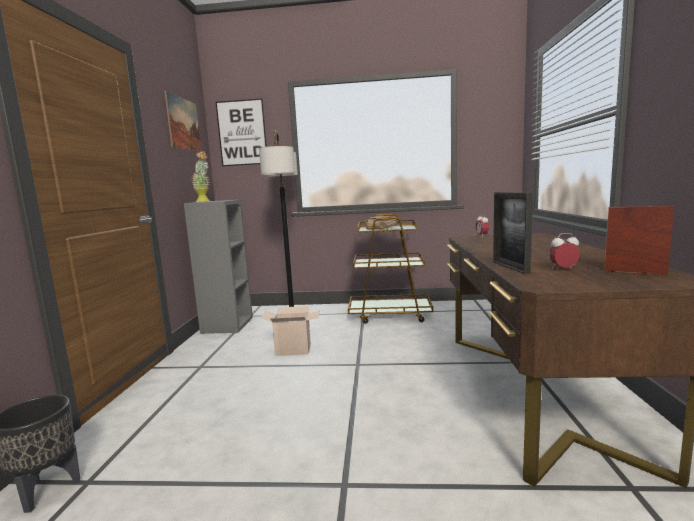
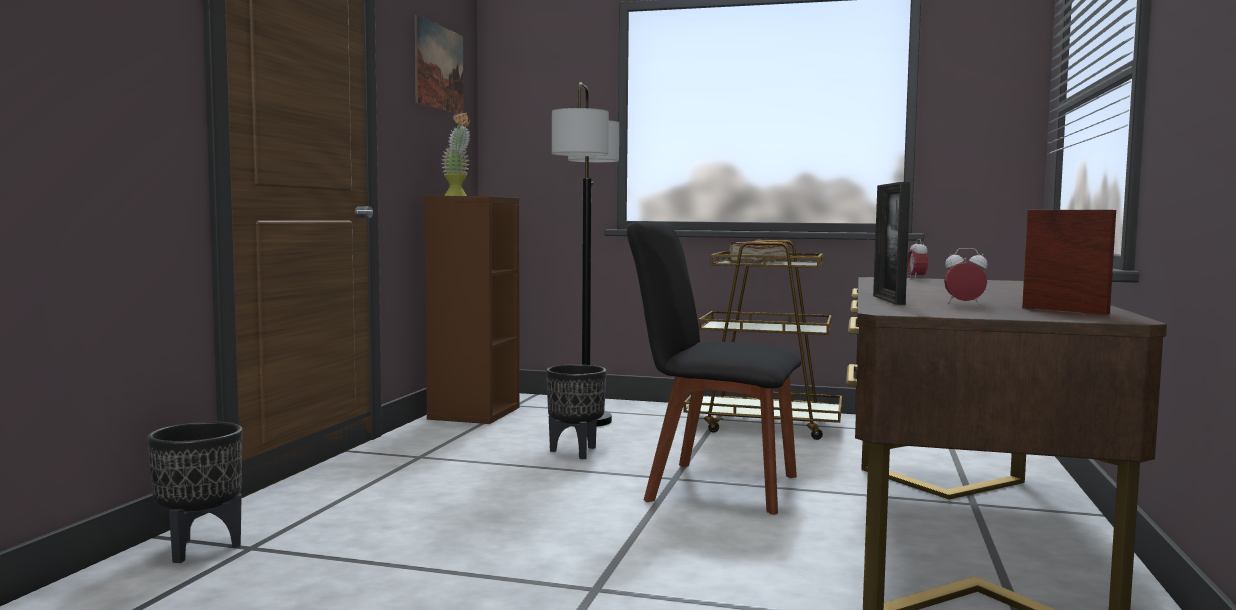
camera: 10 degrees right, 5 degrees down
(227, 325) = (474, 413): grey bookcase -> brown bookcase
(242, 133) = (534, 86): picture -> none
(294, 349) = (576, 452): cardboard box -> black planter
(382, 368) = (714, 487): none -> black chair

